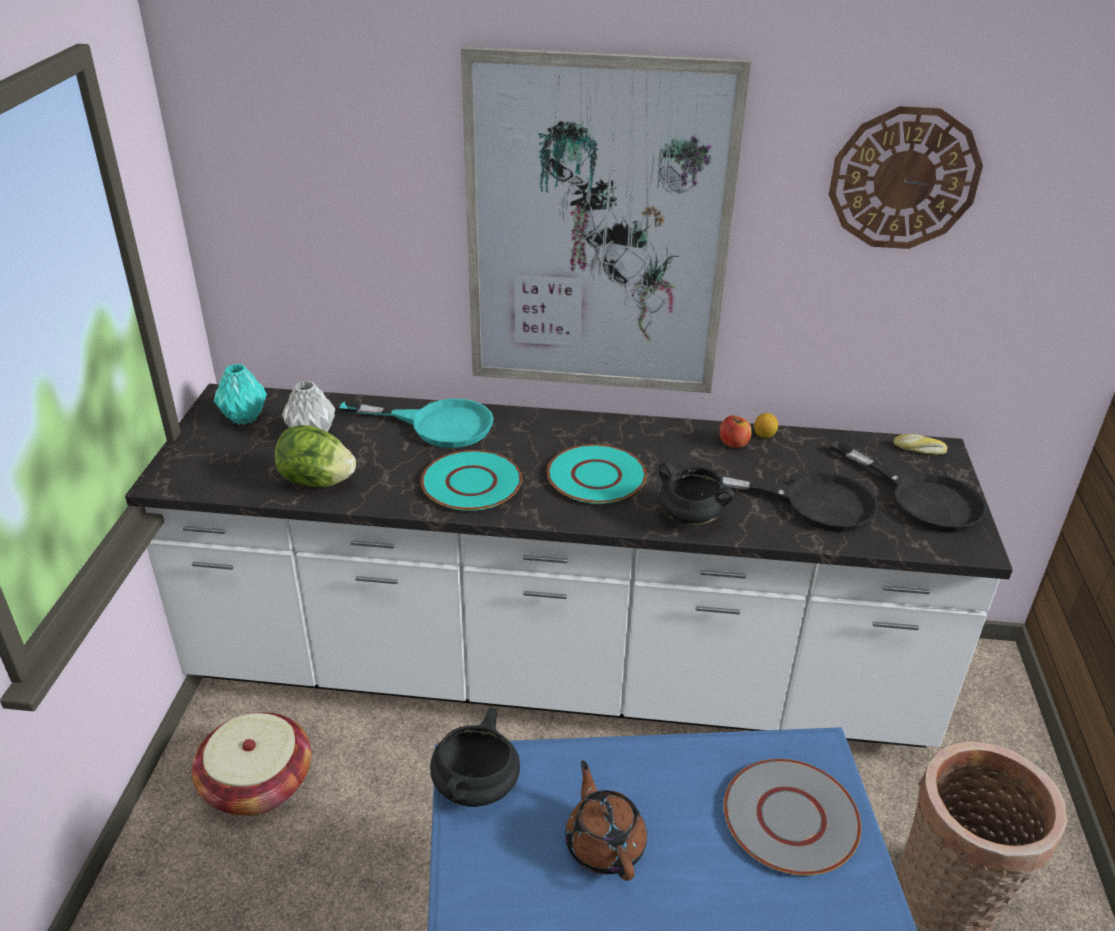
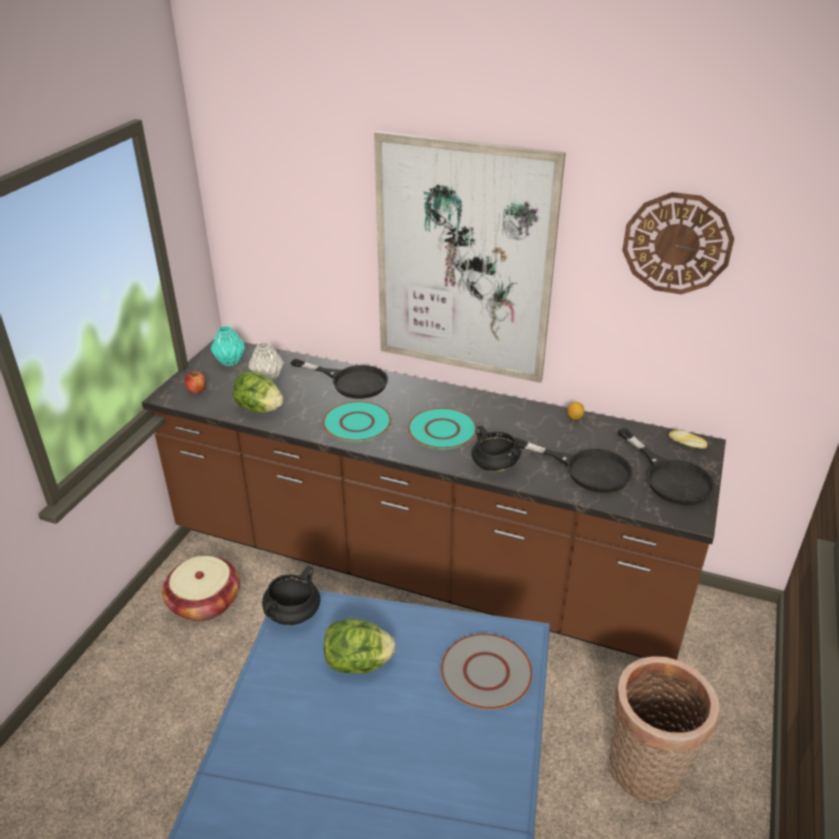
camera: 15 degrees right, 0 degrees up
(437, 424) = (351, 381): turquoise frying pan -> black frying pan
(553, 669) = (419, 564): white counter -> brown counter
(604, 844) = (358, 663): brown teapot -> lettuce
(734, 443) = (549, 420): apple -> apple (196, 390)

